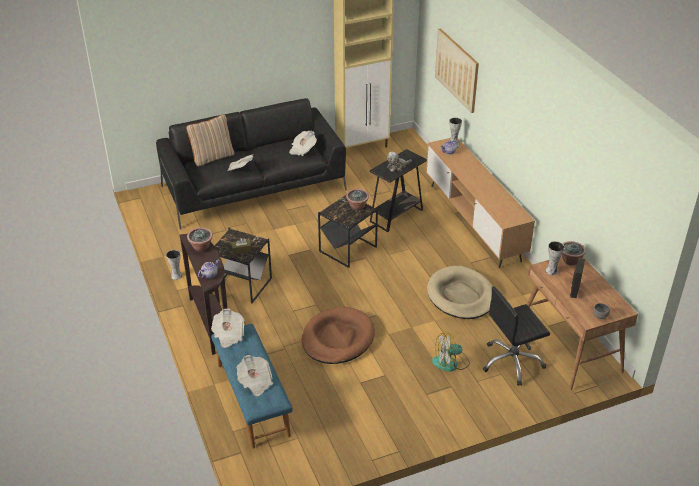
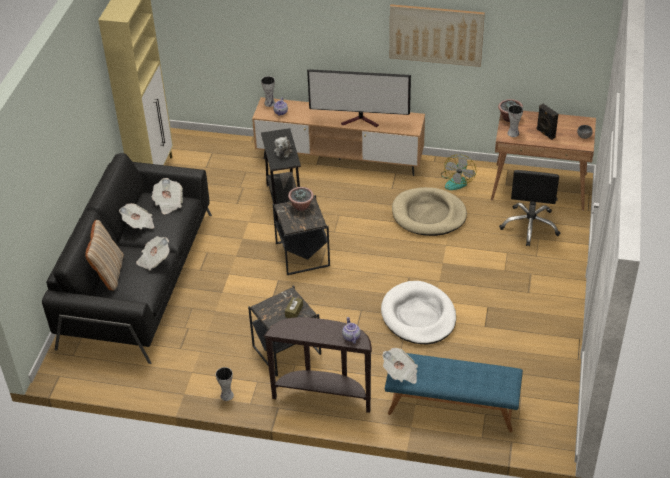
camera: 55 degrees left, 5 degrees up
(201, 247) = (302, 327): potted plant -> none
(255, 382) = (478, 379): newspaper -> newspaper (138, 224)
(337, 338) = (418, 316): brown dog bed -> white dog bed
(450, 363) = (504, 260): fan -> fan (457, 180)
(457, 69) = (240, 32): picture -> picture (436, 35)
(485, 192) = (361, 121): none -> television

